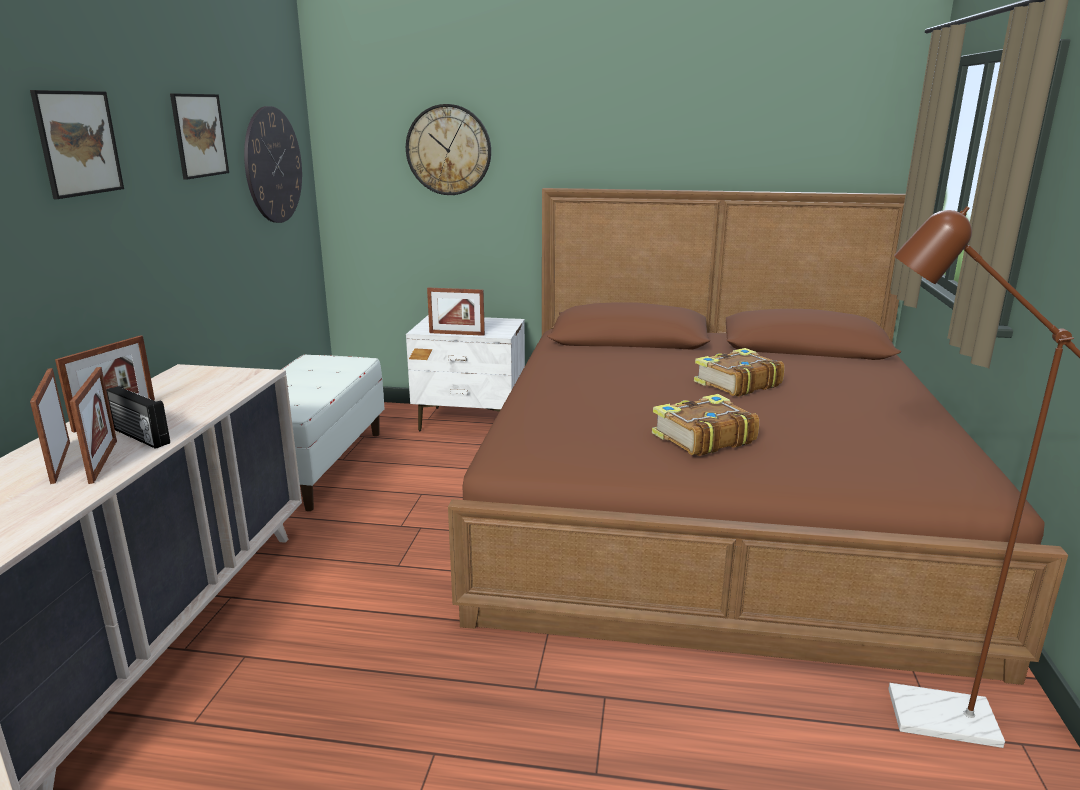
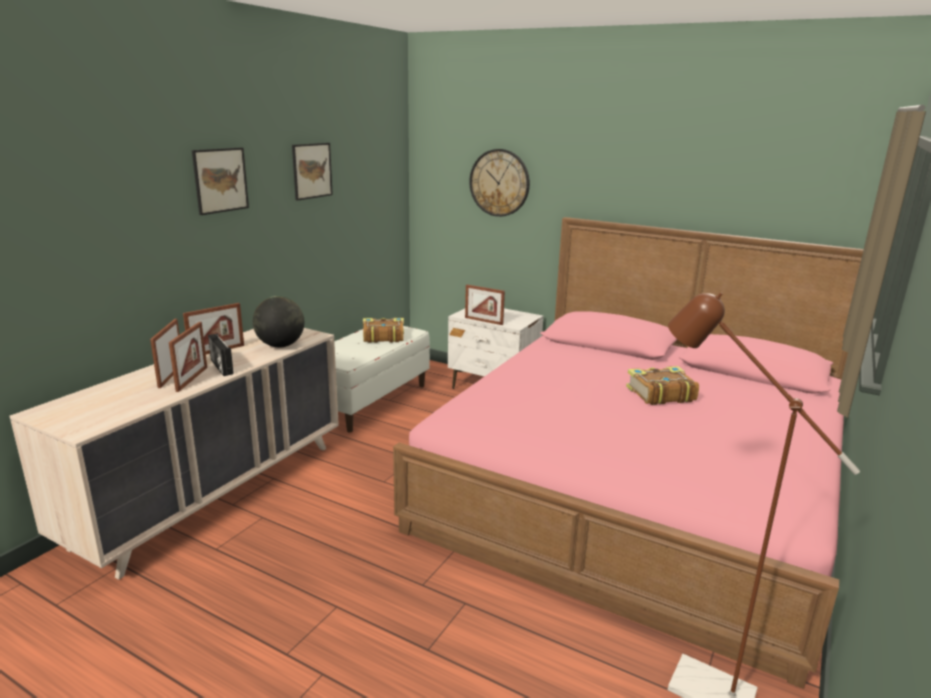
camera: 20 degrees right, 0 degrees up
(216, 394) = (280, 345): none -> globe
(273, 165) = (372, 188): wall clock -> none
(702, 438) = (591, 432): book -> book (383, 337)
(711, 507) = (636, 488): brown bed -> pink bed

